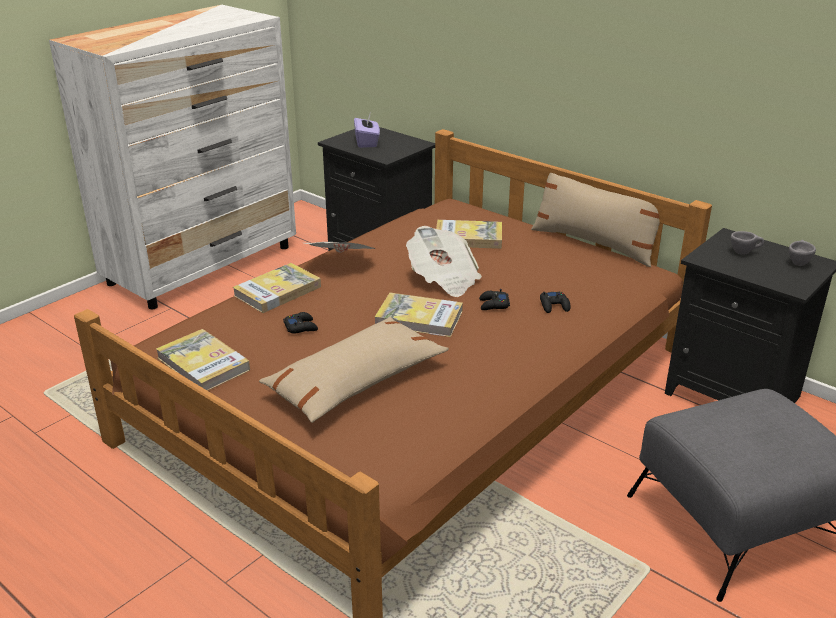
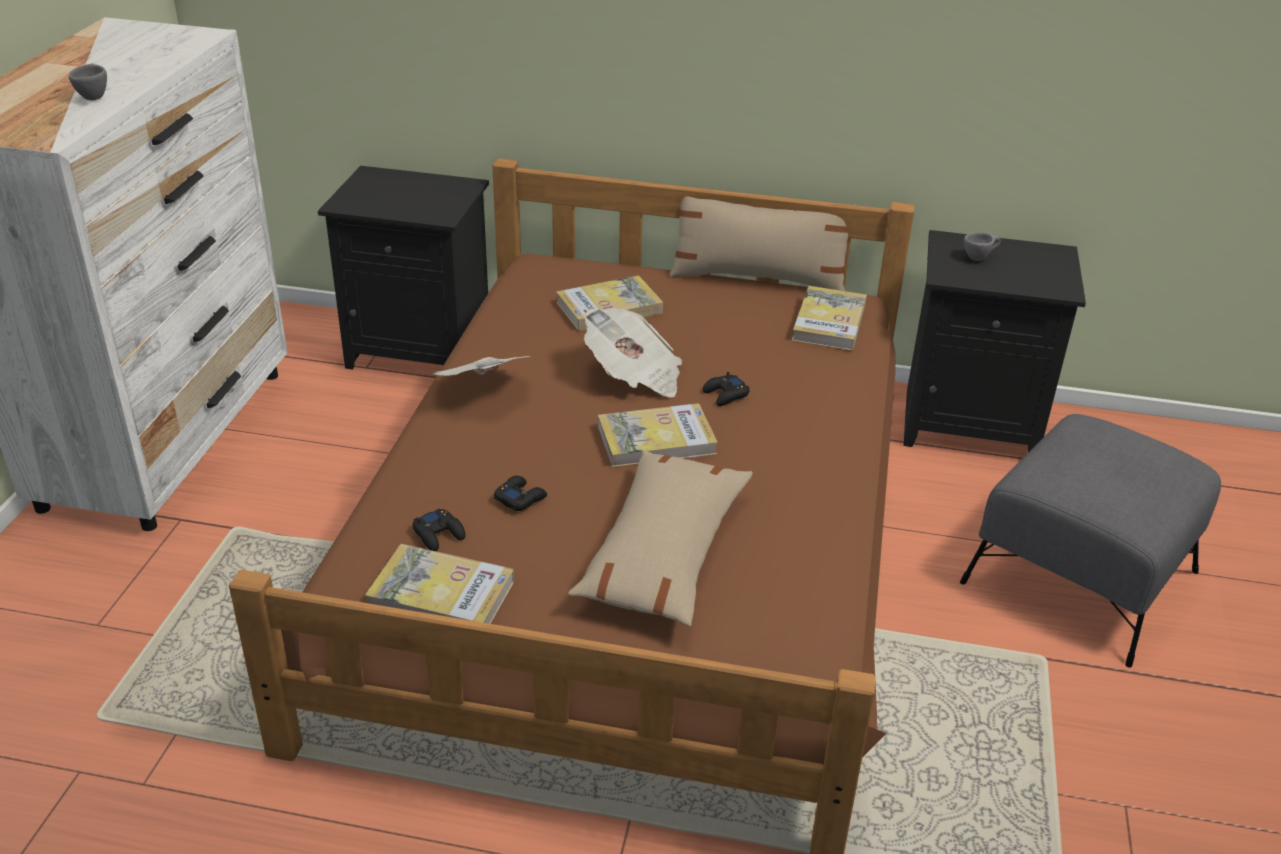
camera: 30 degrees left, 5 degrees up
(277, 291) = (435, 455): book -> book (829, 322)
(367, 142) = (391, 197): purple tissue box -> none
(554, 306) = (794, 376): black game controller -> black game controller (439, 534)
(798, 262) = (1038, 257): grey cup -> grey cup (93, 96)

